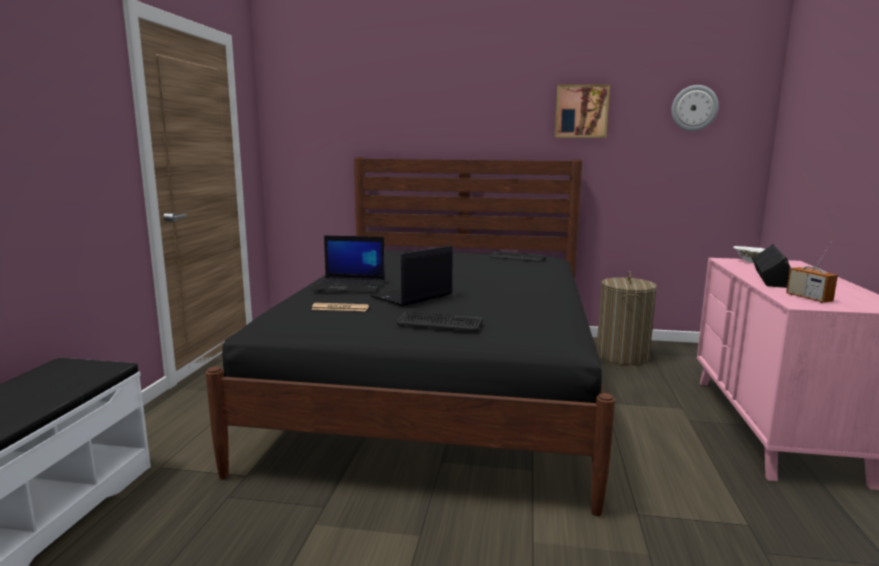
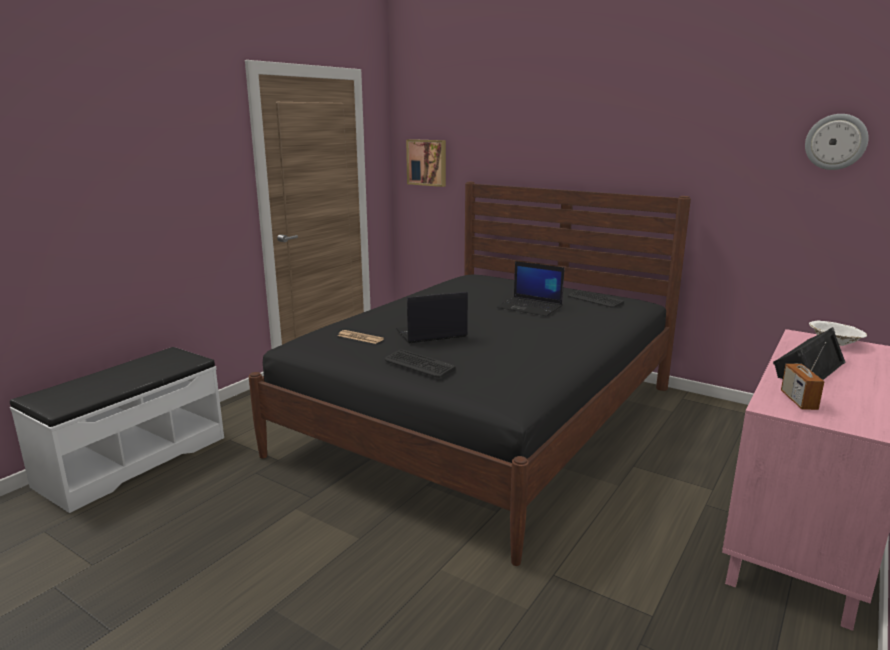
camera: 25 degrees right, 5 degrees up
(350, 286) = (394, 316): laptop -> laptop (531, 307)
(581, 111) = (696, 142): picture -> picture (427, 162)
(622, 356) = (706, 420): laundry basket -> none

